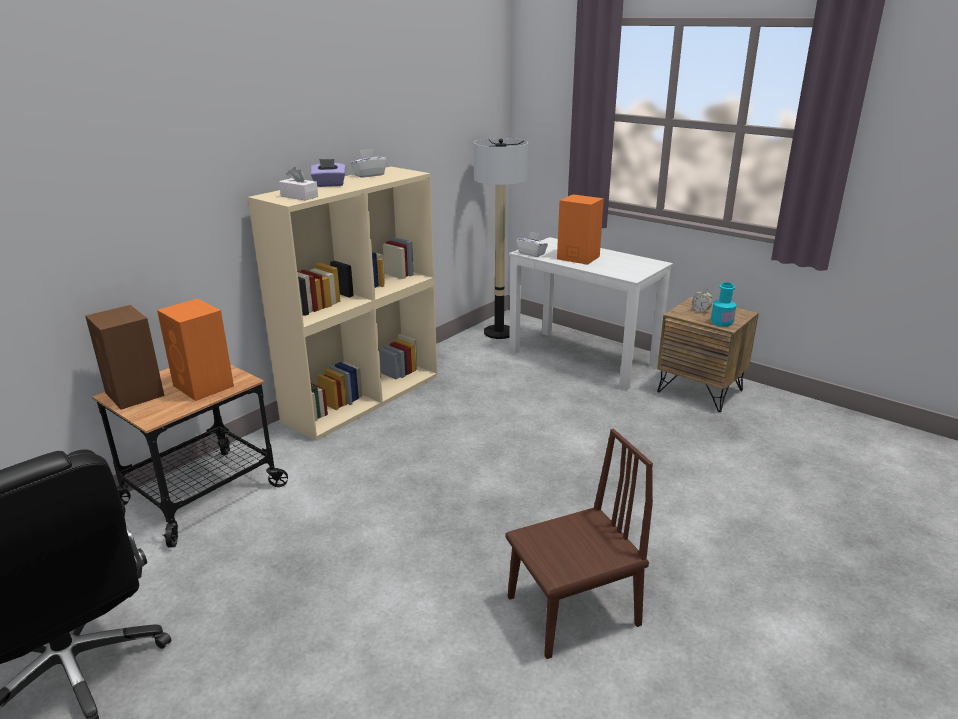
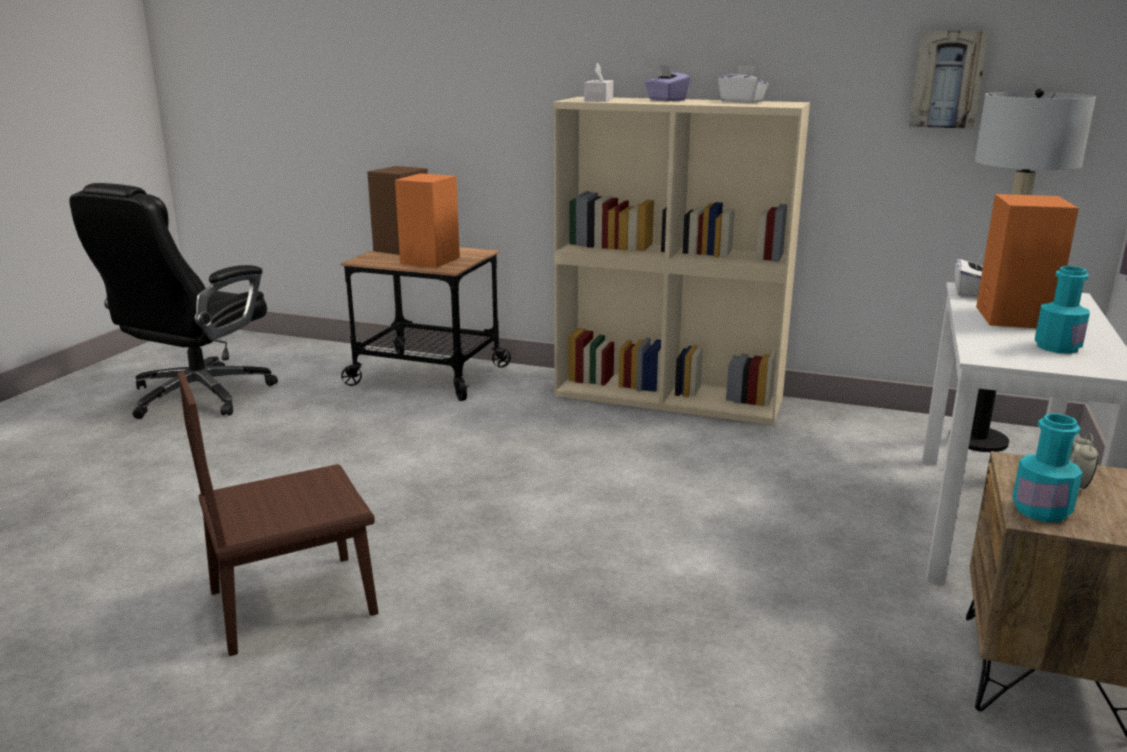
camera: 70 degrees right, 5 degrees down
(443, 138) = (947, 79): none -> picture
(572, 611) = (293, 602): brown chair -> brown chair turned 105 degrees clockwise
(624, 263) = (1057, 347): none -> turquoise bottle

